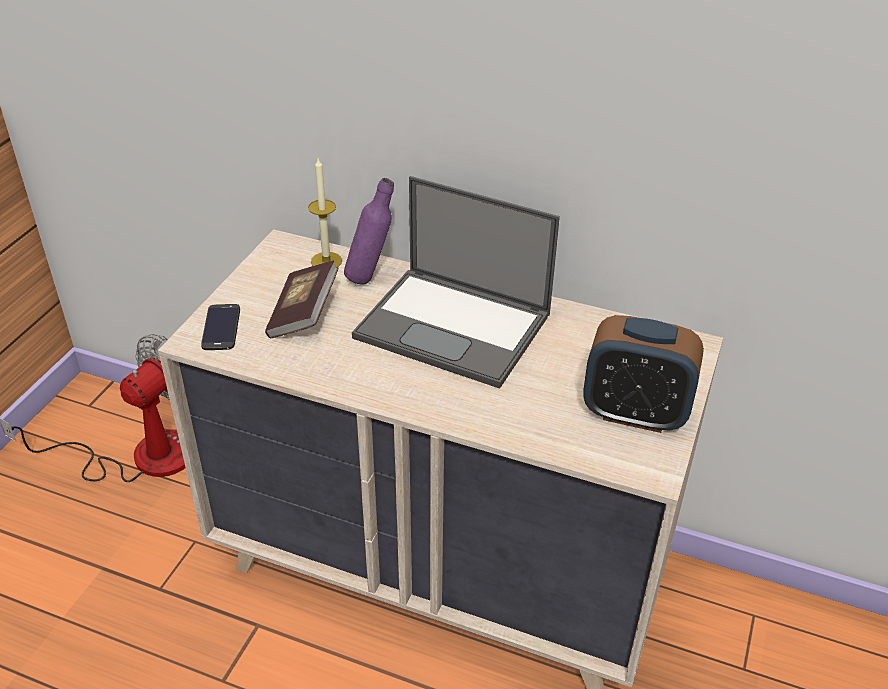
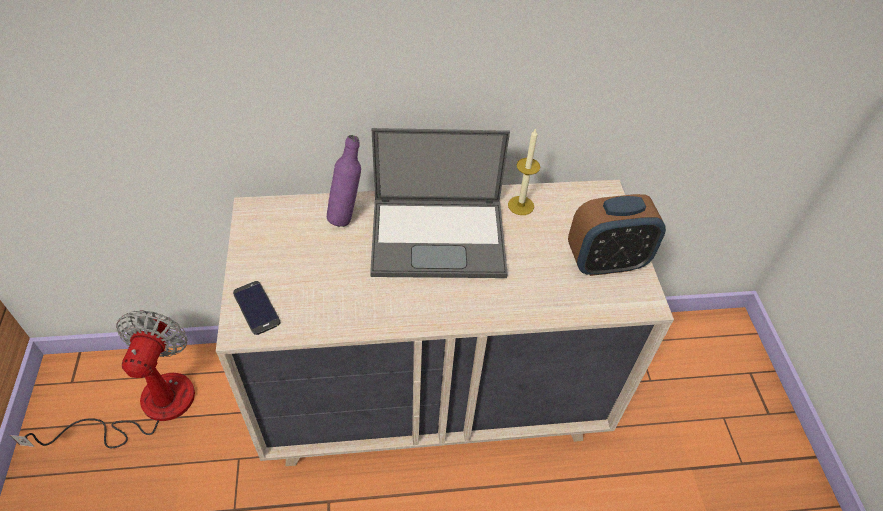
camera: 30 degrees left, 10 degrees up
(303, 314) = (317, 269): book -> none
(326, 261) = (301, 213): candle -> candle (521, 205)

